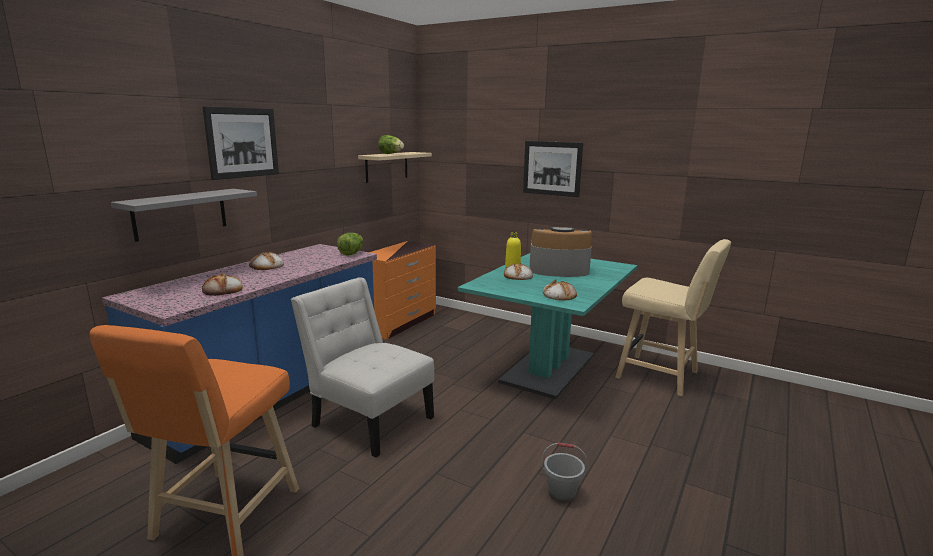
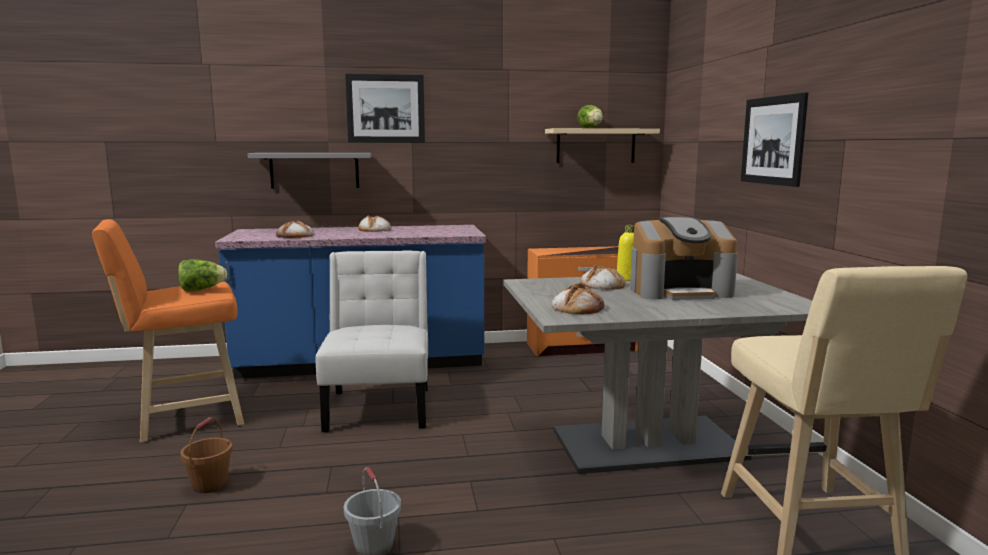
camera: 50 degrees right, 5 degrees down
(352, 253) = (466, 232): lettuce -> lettuce (201, 290)
(390, 539) = (209, 485): none -> brown bucket
(548, 368) = (647, 445): turquoise dining table -> grey dining table
(558, 270) = (680, 291): coffee machine -> coffee machine turned 120 degrees clockwise

